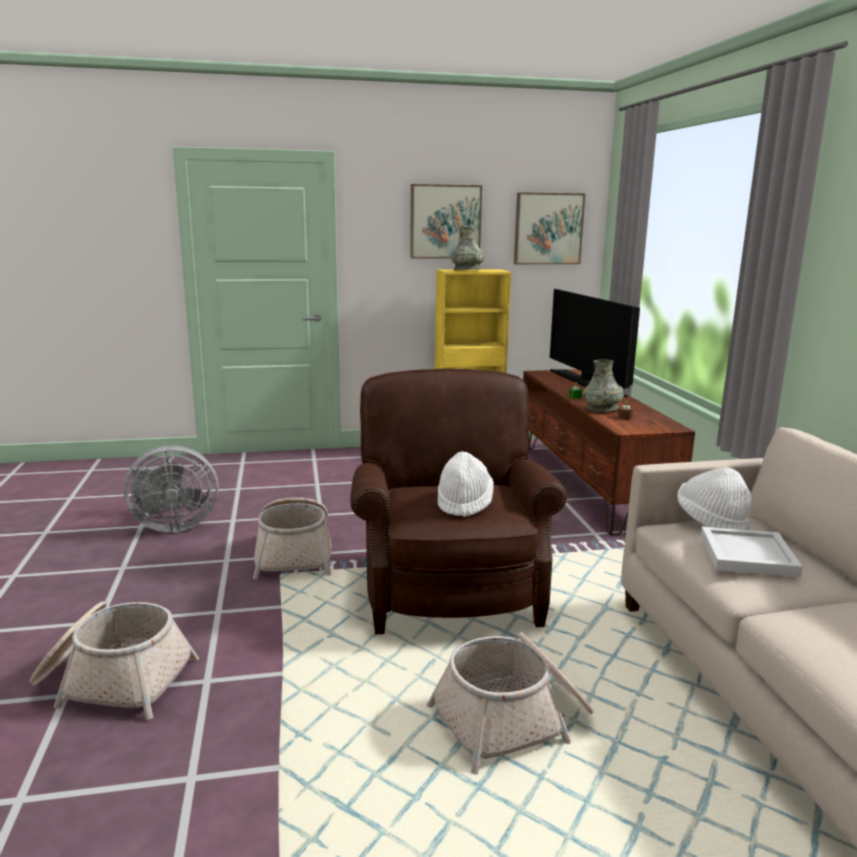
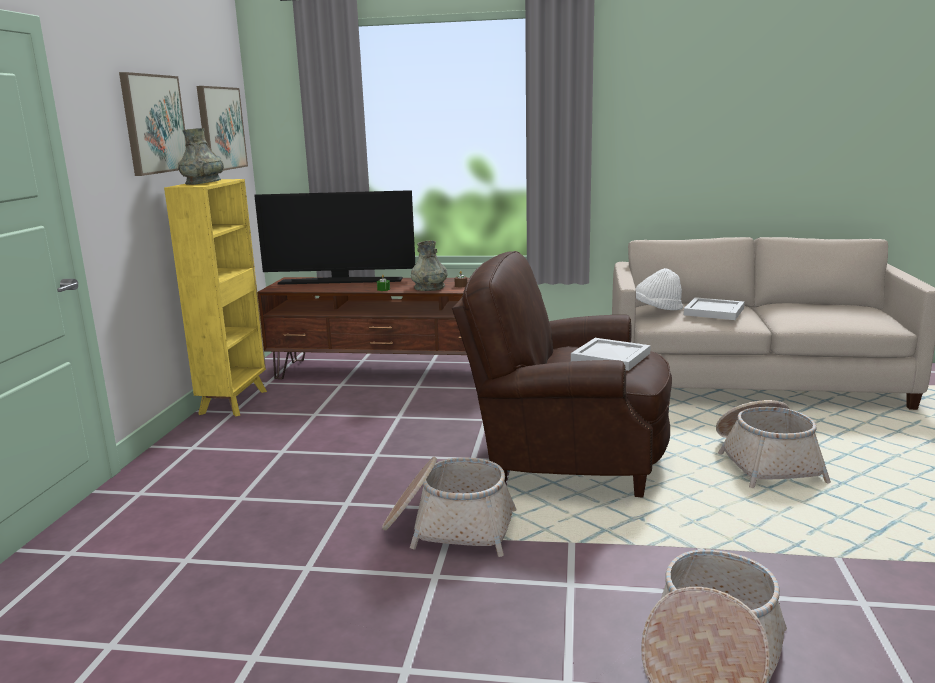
camera: 70 degrees left, 0 degrees up
(172, 526) = (281, 623): grey fan -> none
(464, 503) = (611, 357): white hat -> white tray

